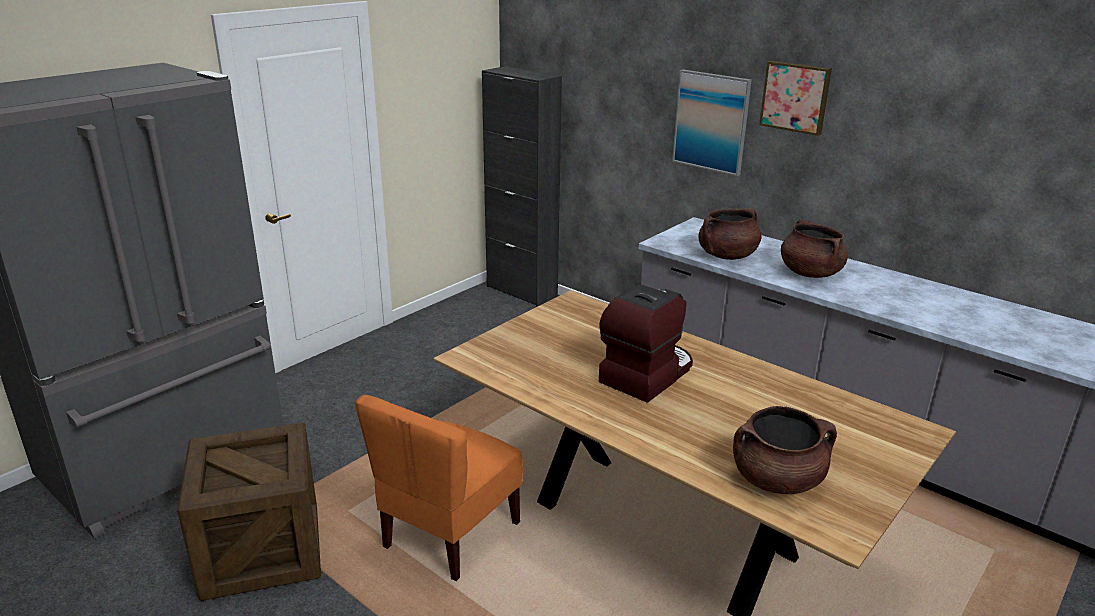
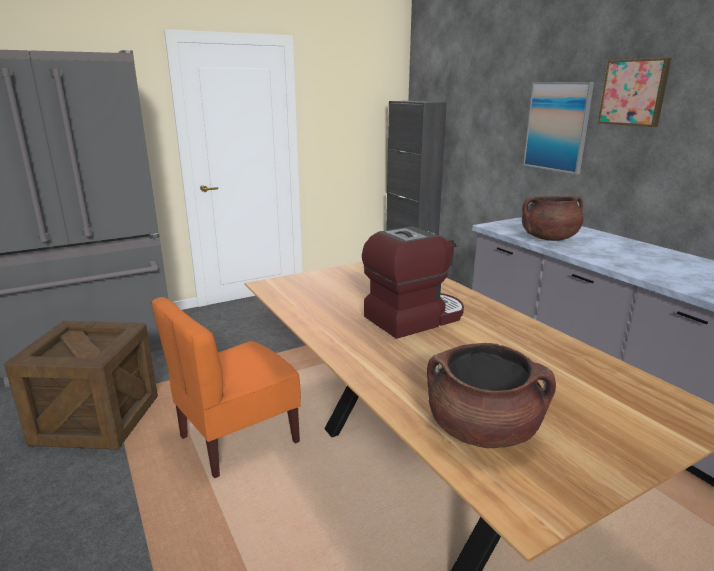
camera: 20 degrees right, 5 degrees down
(809, 273) = (627, 256): brown cooking pot -> none

